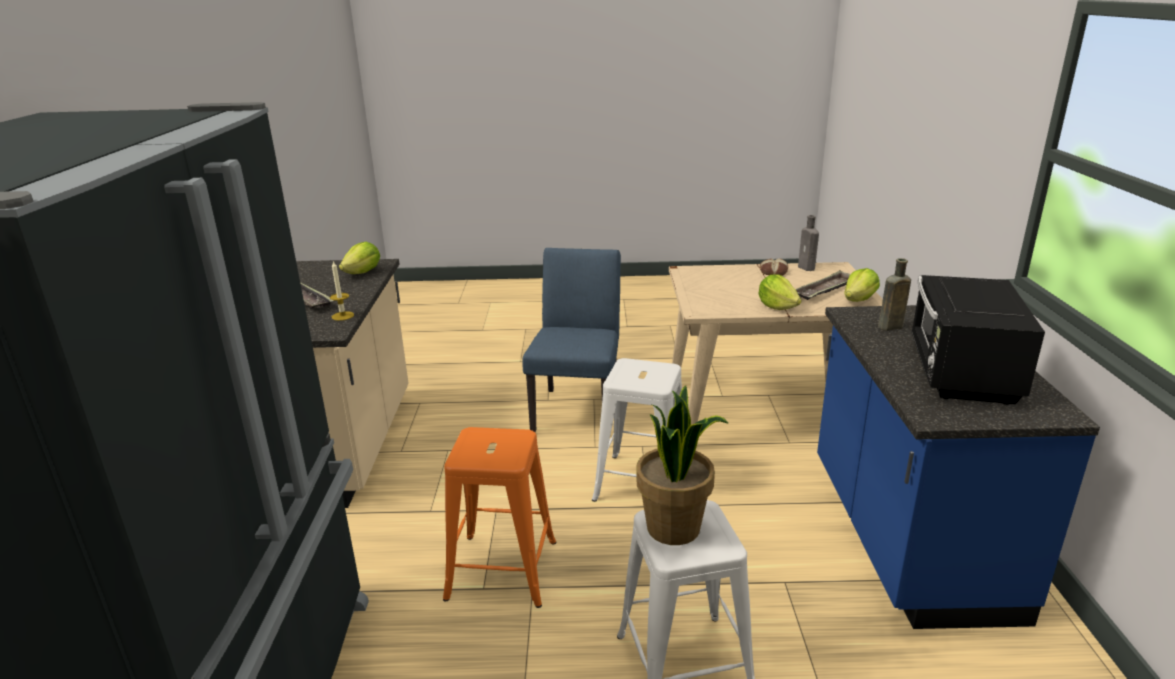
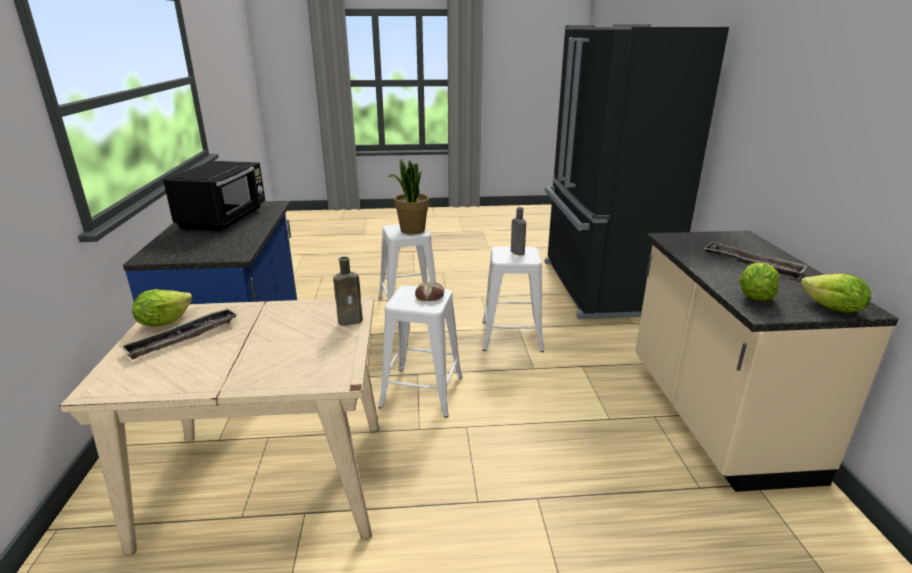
camera: 175 degrees right, 0 degrees up
(342, 316) = (681, 248): candle -> none
(502, 569) = (511, 336): orange stool -> white stool
(578, 407) = (494, 484): blue chair -> none
(773, 271) = (210, 375): bread -> bread (430, 296)
(777, 307) = (266, 311): lettuce -> lettuce (832, 309)
(807, 268) = (149, 385): grey bottle -> grey bottle (516, 252)
(889, 327) = (221, 244): brown bottle -> brown bottle (352, 321)

